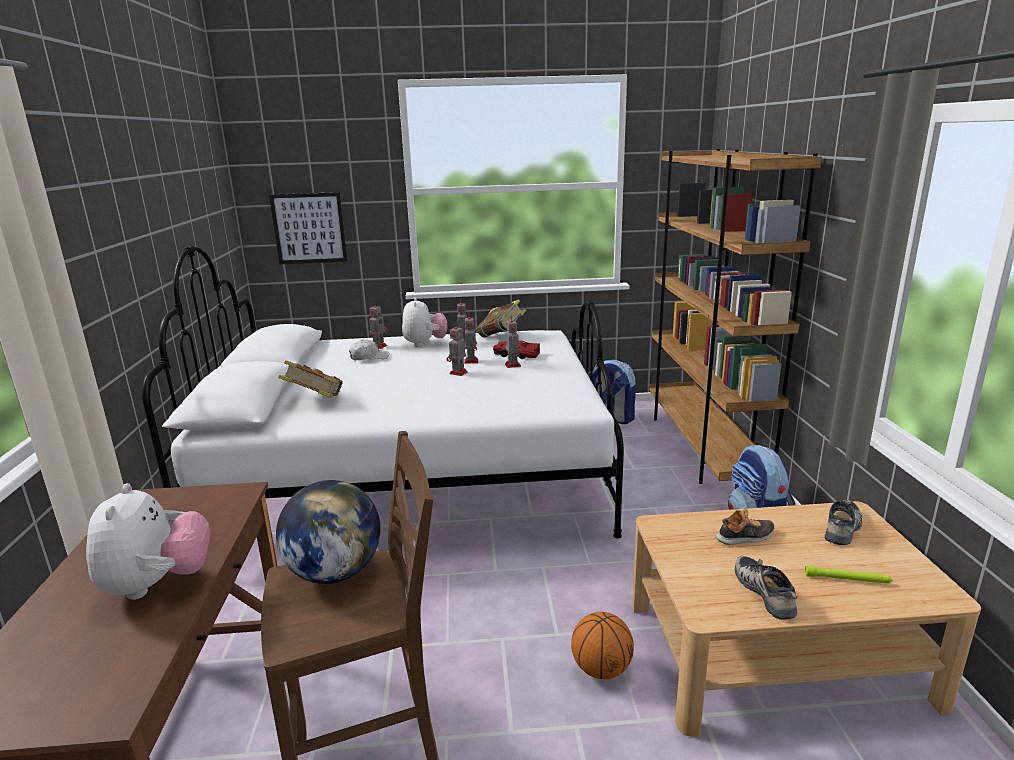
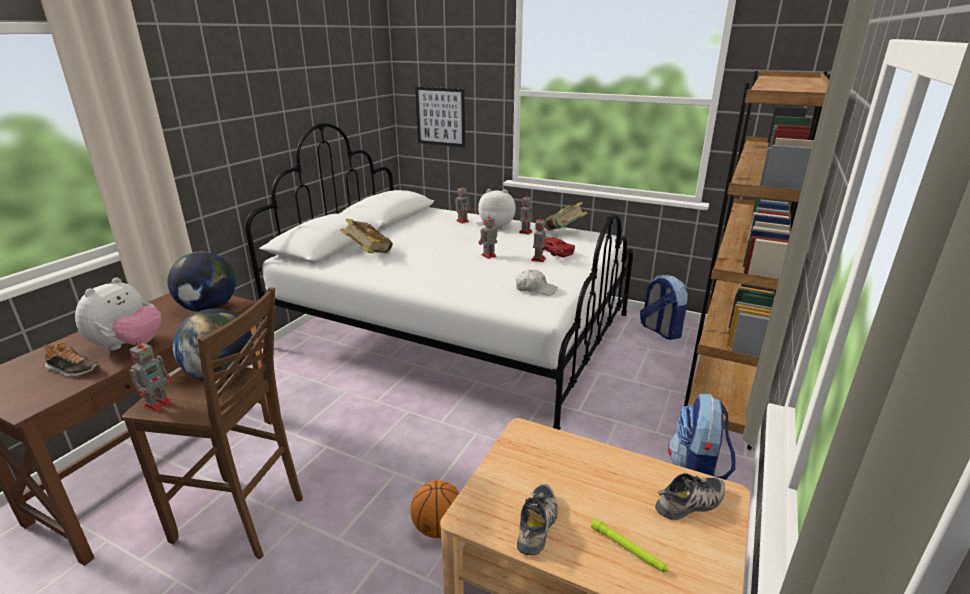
camera: 30 degrees right, 5 degrees up
(211, 507) = (209, 308): none -> globe
(369, 357) = (444, 228): white cap -> white cap (535, 289)
(425, 344) = (497, 226): plush toy -> plush toy turned 105 degrees counterclockwise
(471, 361) = (511, 248): toy robot -> toy robot (159, 404)
(745, 537) = (583, 471): shoe -> shoe (72, 370)

